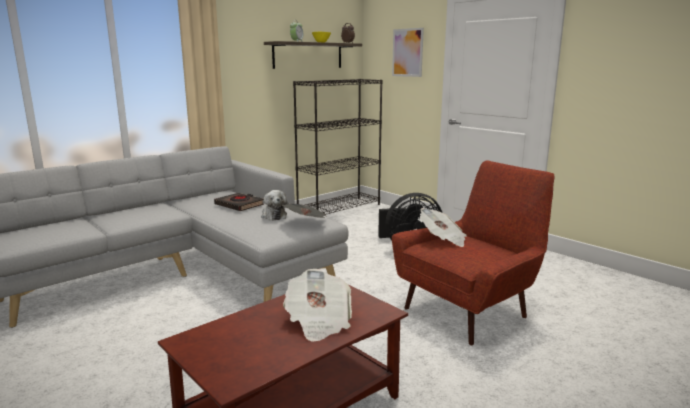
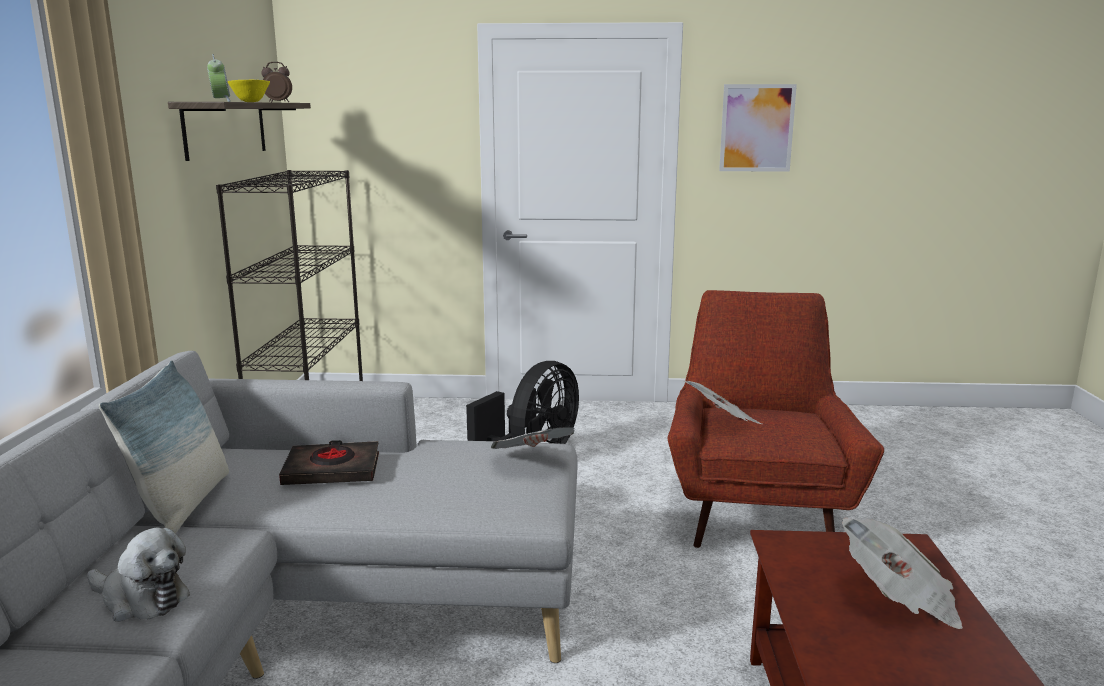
camera: 45 degrees left, 0 degrees up
(183, 201) = (183, 505): none -> pillow
(273, 215) = (446, 467): plush toy -> plush toy (141, 599)
(407, 52) = (397, 120): picture -> picture (757, 128)

